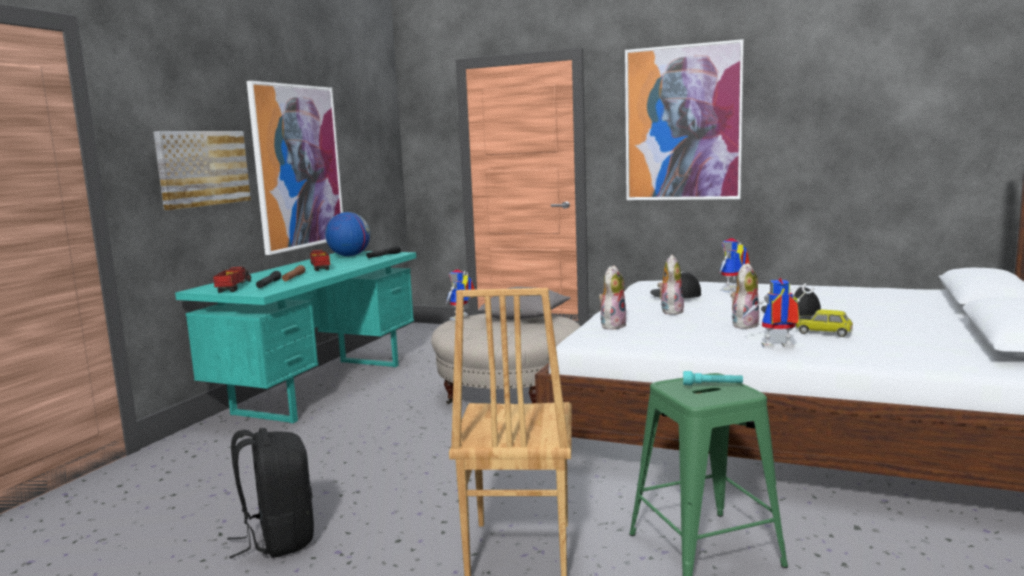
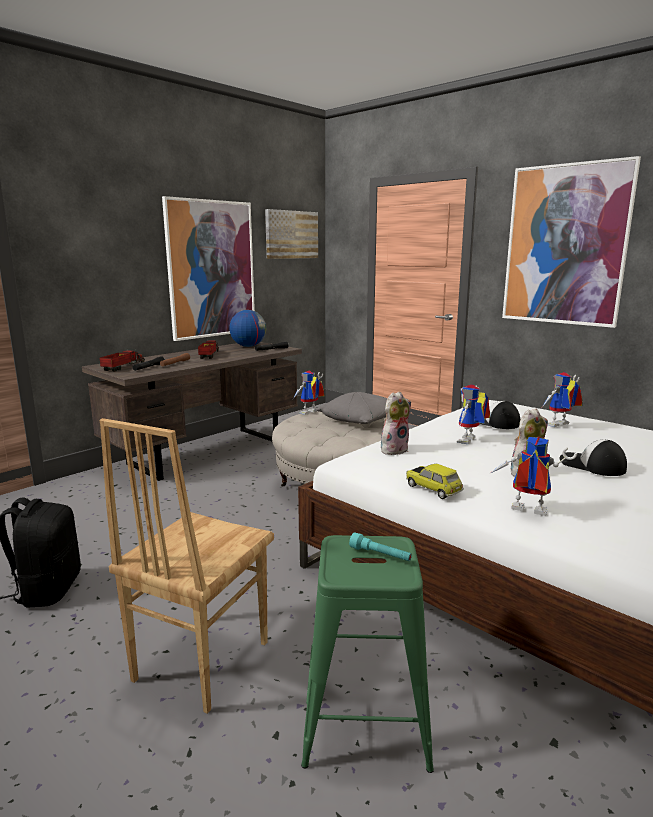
camera: 20 degrees right, 5 degrees up
(202, 168) = (114, 268): picture -> picture (291, 234)
(321, 387) = (207, 451): turquoise desk -> brown desk
(670, 311) = (469, 441): plush toy -> toy robot
(823, 332) = (602, 500): toy car -> toy car (434, 488)

